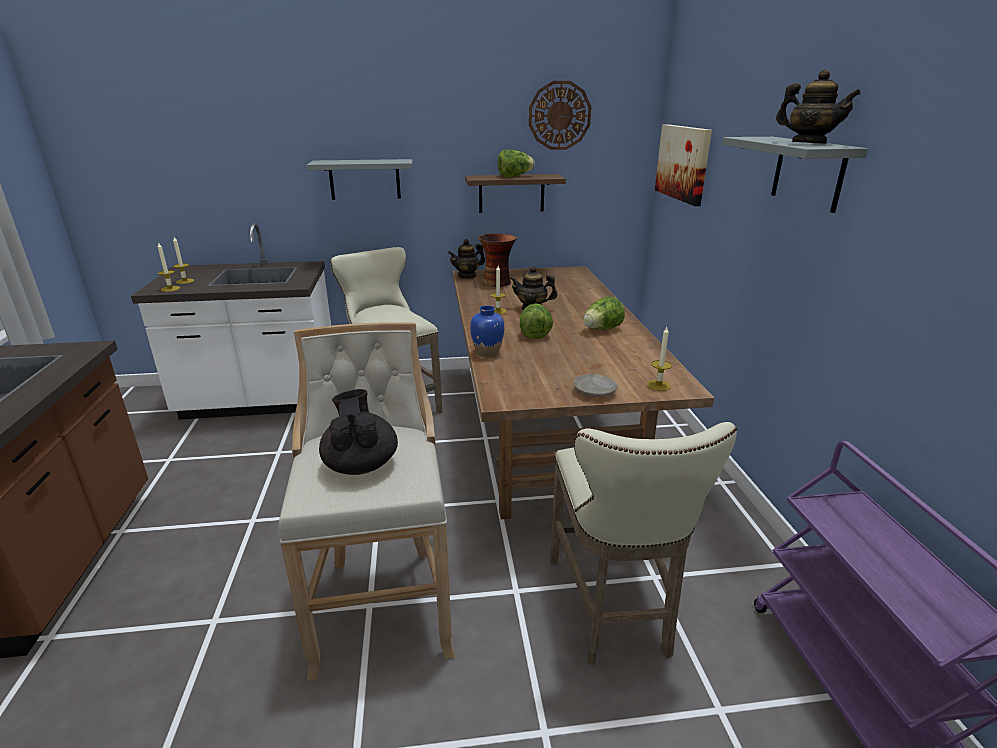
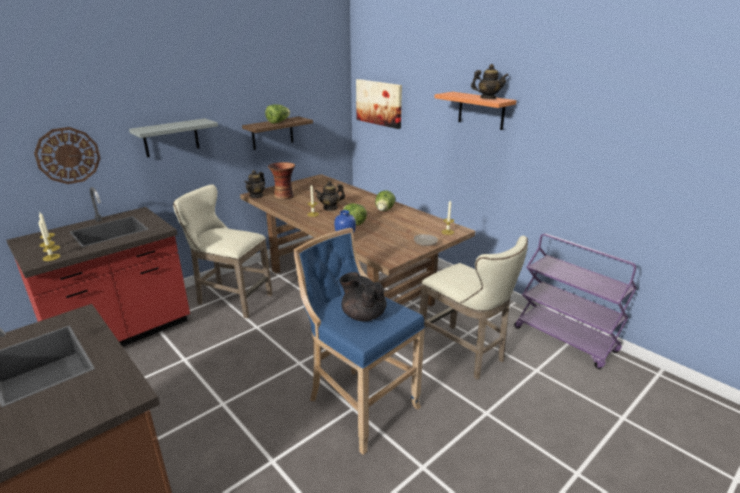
camera: 35 degrees left, 0 degrees up
(261, 401) = (120, 333): white counter -> red counter
(382, 603) = (359, 404): beige stool -> blue stool
(559, 115) = (296, 78): wall clock -> wall clock (68, 155)
(808, 173) = (481, 110): grey shelf -> orange shelf

